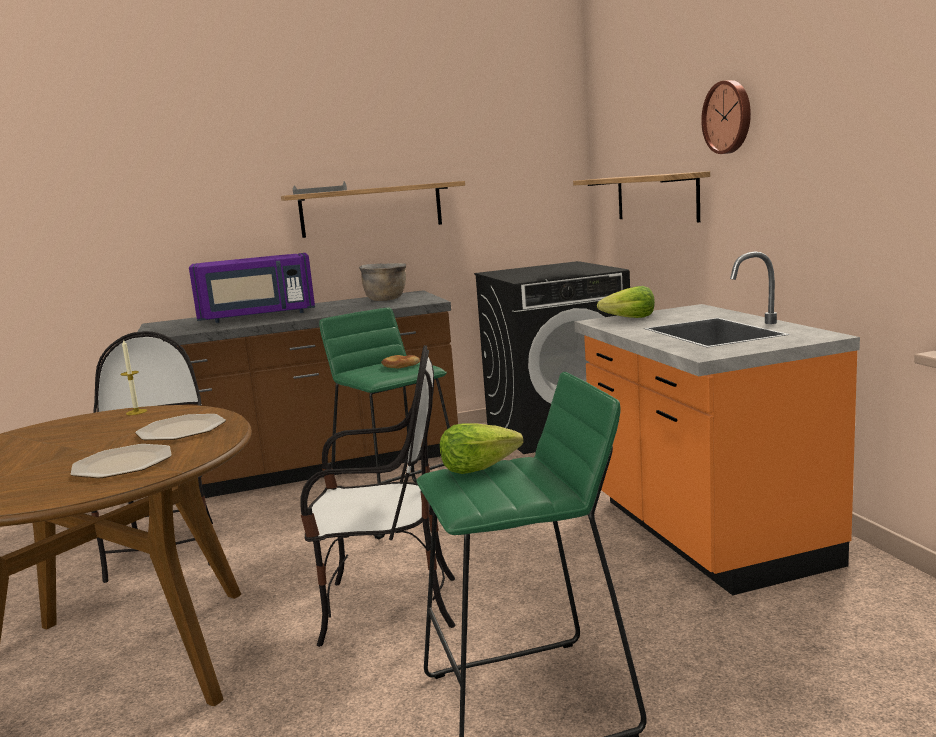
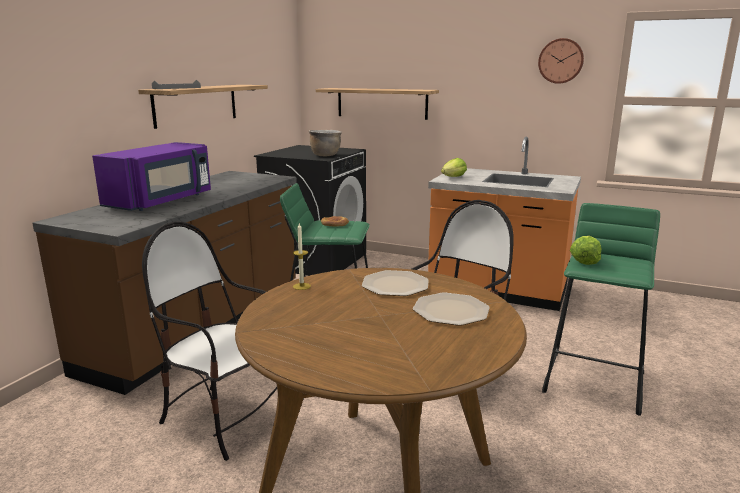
camera: 50 degrees left, 5 degrees up
(386, 299) = (231, 179): brown cooking pot -> brown cooking pot (325, 155)
(728, 117) = (458, 60): wall clock -> wall clock (561, 61)

